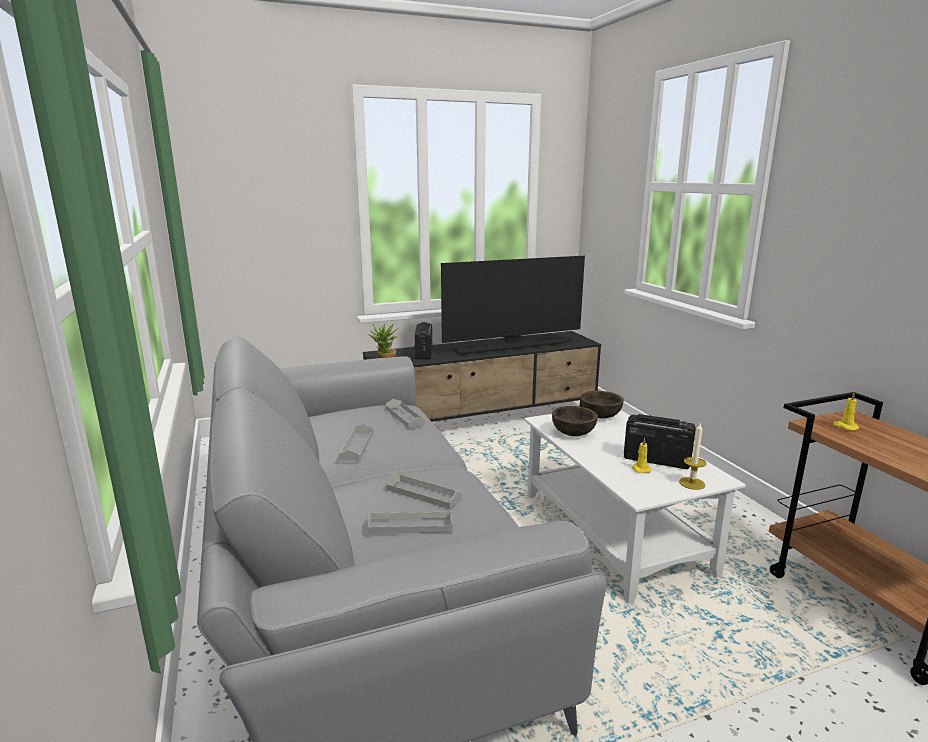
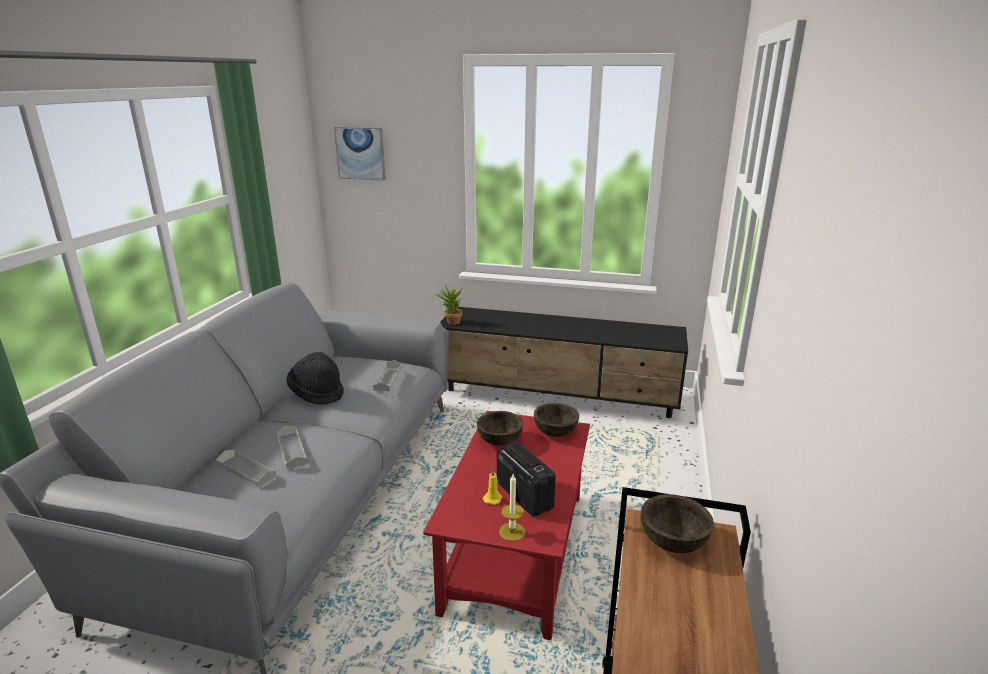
camera: 35 degrees right, 5 degrees up
(230, 193) = (360, 153): none -> picture
(357, 446) = (317, 393): grey tray -> black hat
(424, 354) = (496, 320): radio -> none
(512, 346) = (589, 331): television -> none
(612, 531) = (515, 550): white coffee table -> red coffee table
(845, 426) = (673, 541): yellow candle -> brown bowl

